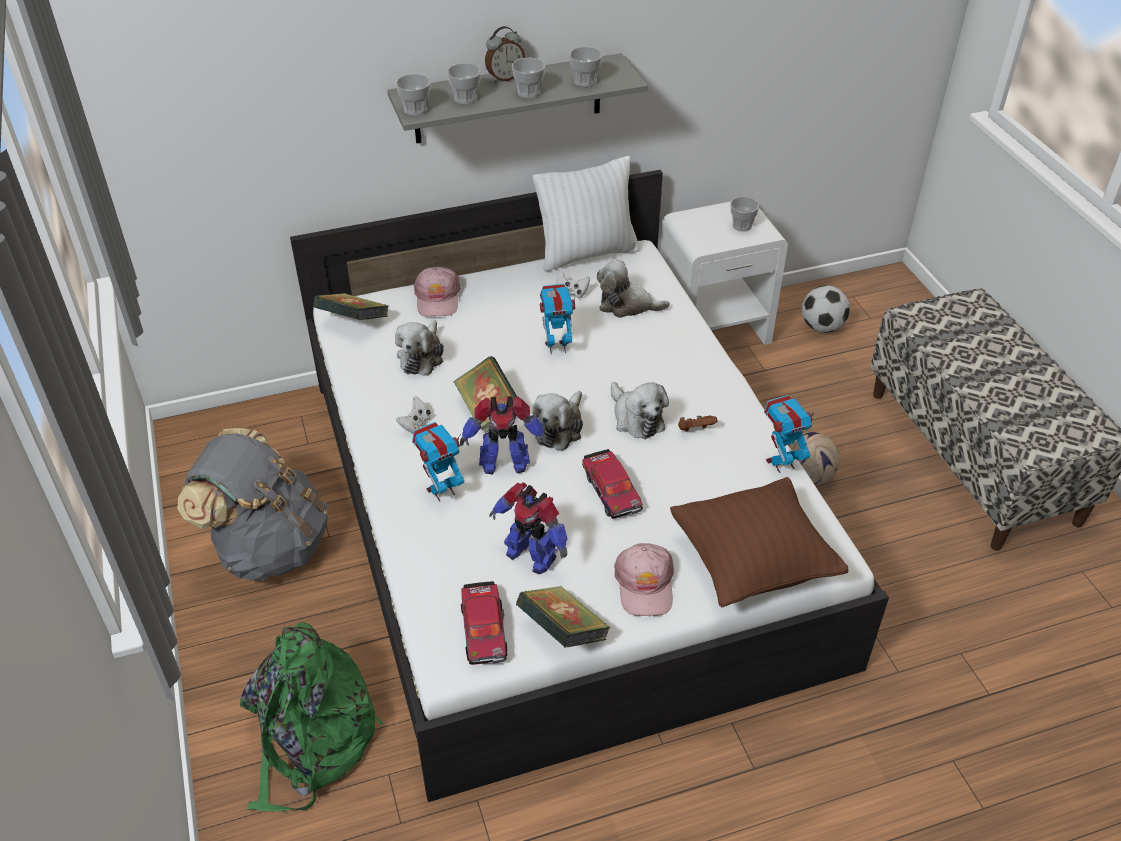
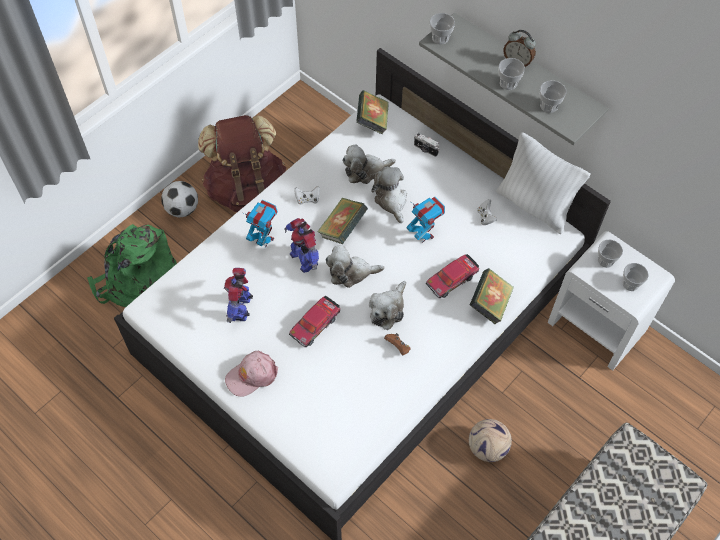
camera: 60 degrees right, 15 degrees up
(269, 546) = (246, 188): grey backpack -> brown backpack
(437, 298) = (425, 150): pink cap -> camera
(465, 98) = (474, 55): cup -> cup (605, 260)
(484, 629) = (177, 312): toy car -> toy car (452, 279)
(562, 632) = (195, 350): book -> book (490, 304)
(627, 305) = (496, 254): plush toy -> plush toy (391, 200)
(752, 563) = (301, 426): brown pillow -> none
(781, 463) = (399, 409): toy robot -> none
(822, 327) = (658, 398): football -> football (182, 209)

